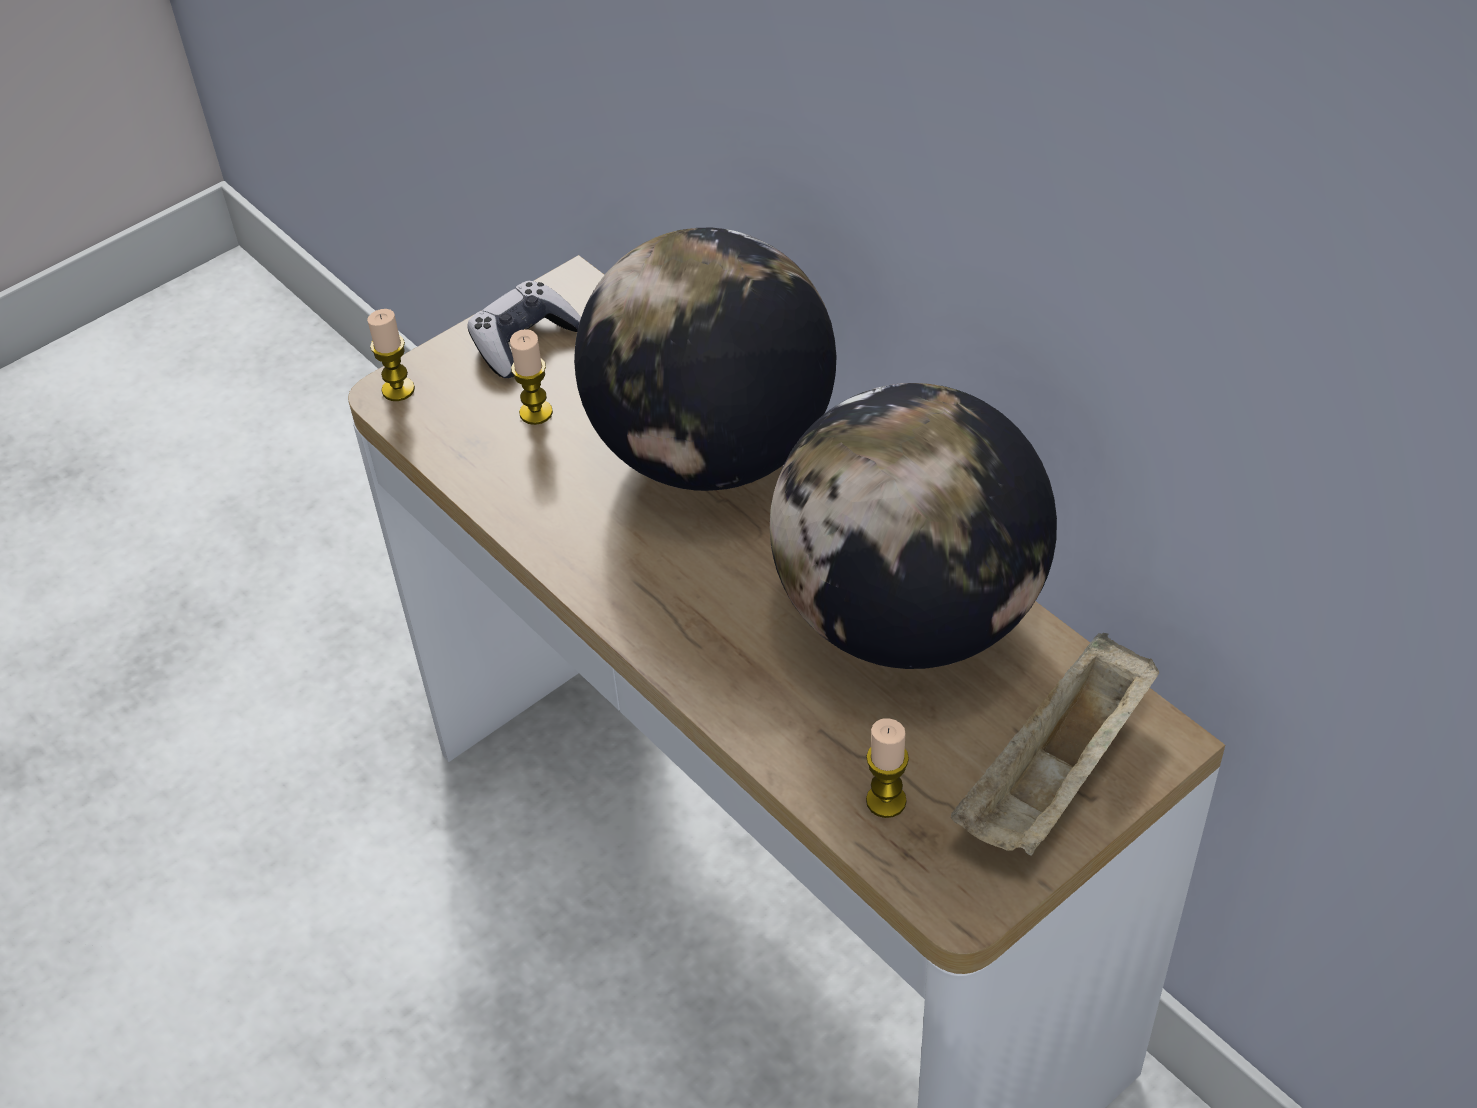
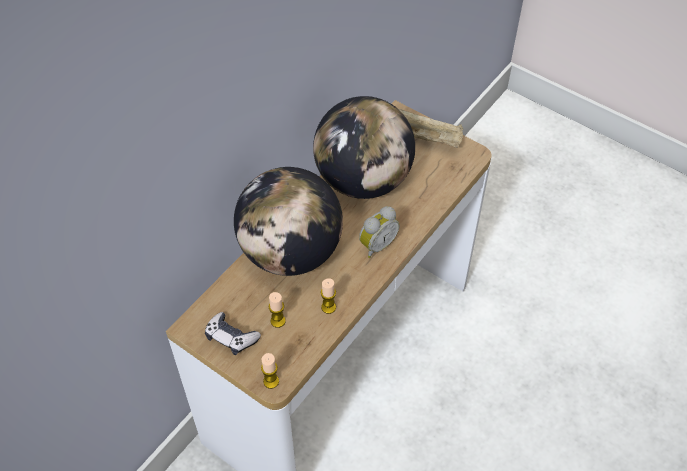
camera: 105 degrees left, 5 degrees up
(686, 610) = (376, 245): none -> alarm clock
(886, 801) = (442, 176): candle -> candle (328, 307)

